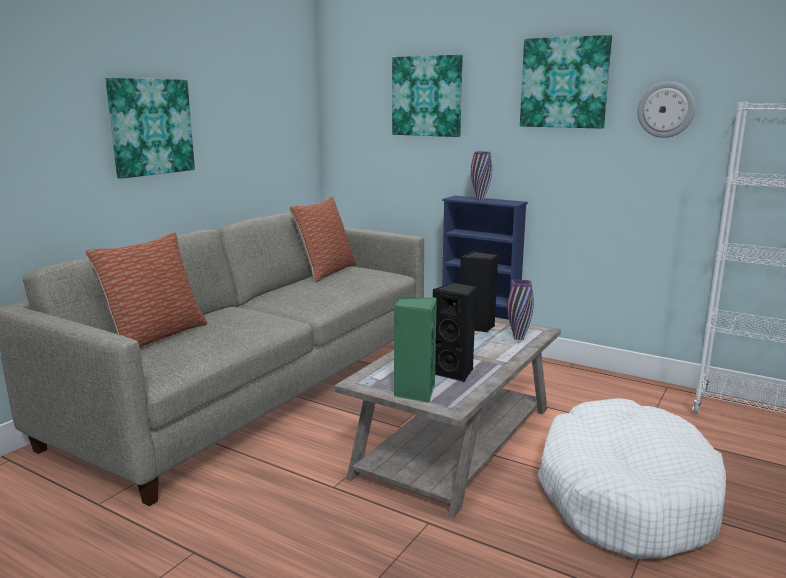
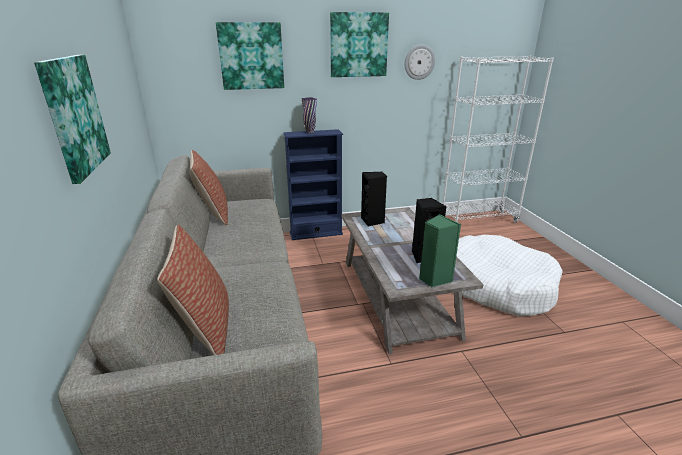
camera: 45 degrees left, 10 degrees up
(518, 338) = (404, 220): purple vase -> none

